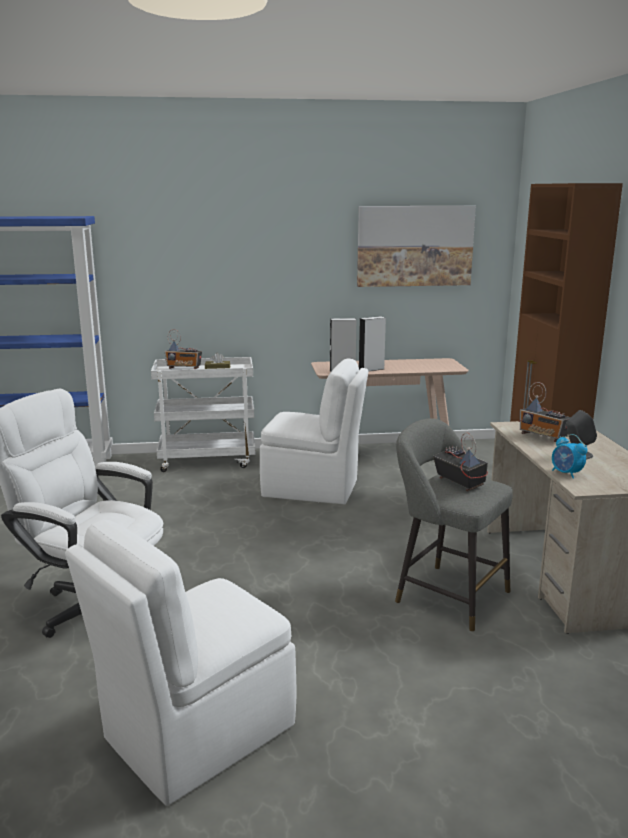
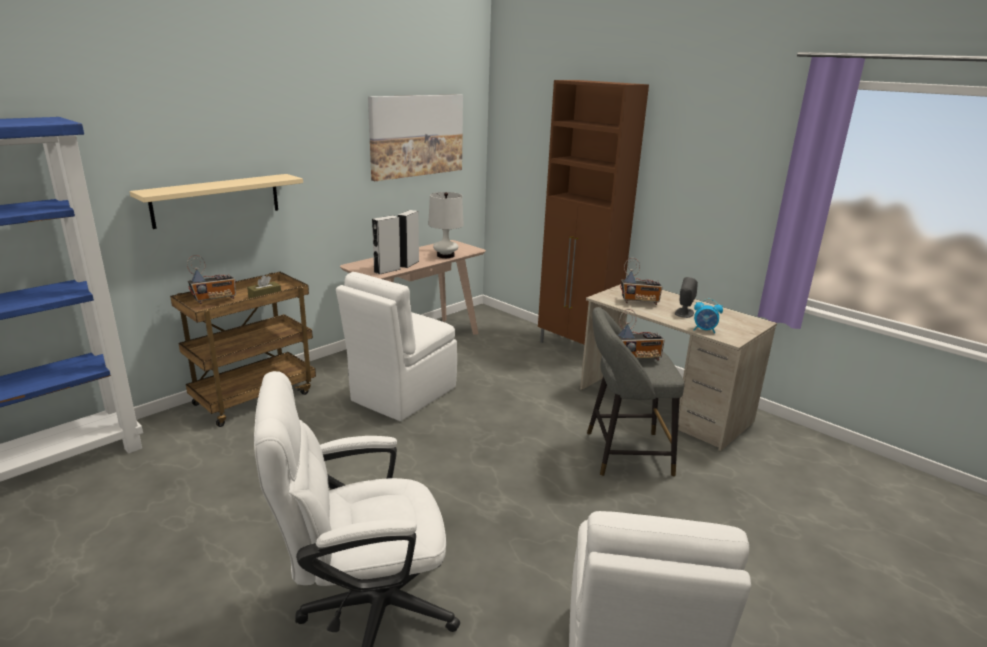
camera: 40 degrees left, 5 degrees up
(203, 288) = (216, 200): none -> beige shelf
(208, 460) = (255, 397): white cart -> brown cart
(313, 489) = (402, 395): white chair -> white chair turned 150 degrees clockwise
(418, 368) = (445, 255): none -> white table lamp
(459, 483) = (637, 358): radio -> radio turned 150 degrees clockwise

